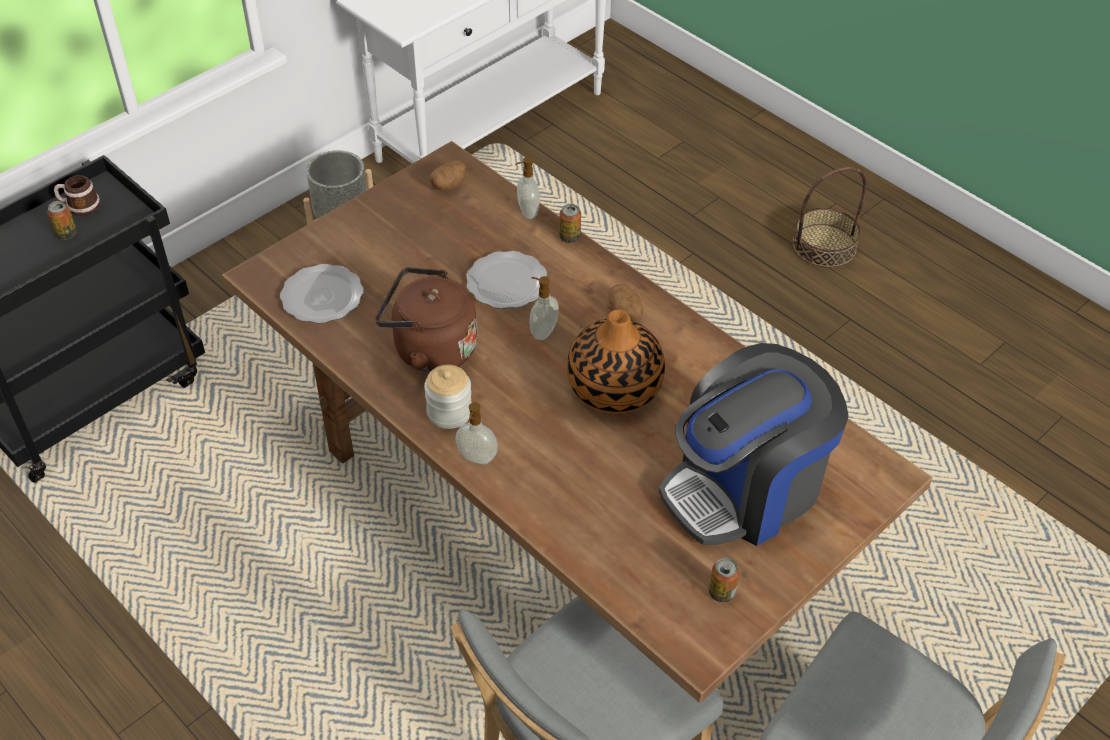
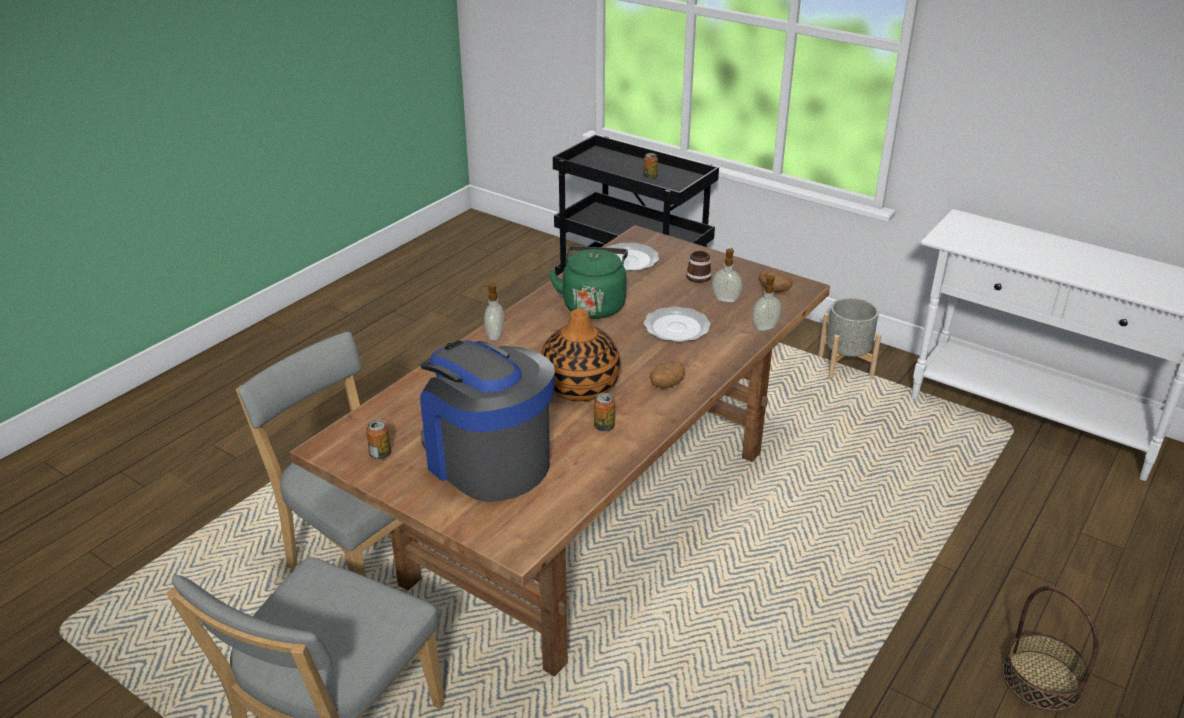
camera: 80 degrees right, 15 degrees down
(79, 206) = (677, 176): mug -> mug (697, 275)
(430, 349) = (593, 305): brown kettle -> green kettle
(449, 412) = (534, 320): jar -> none
(543, 331) = (630, 348): soap dispenser -> soap dispenser (726, 299)
(569, 237) = (745, 349): can -> can (604, 427)

